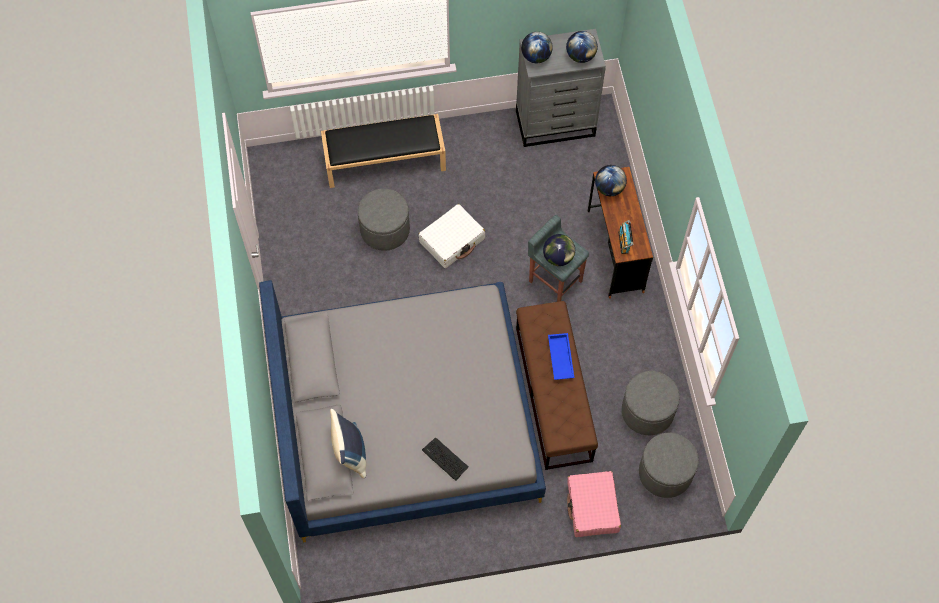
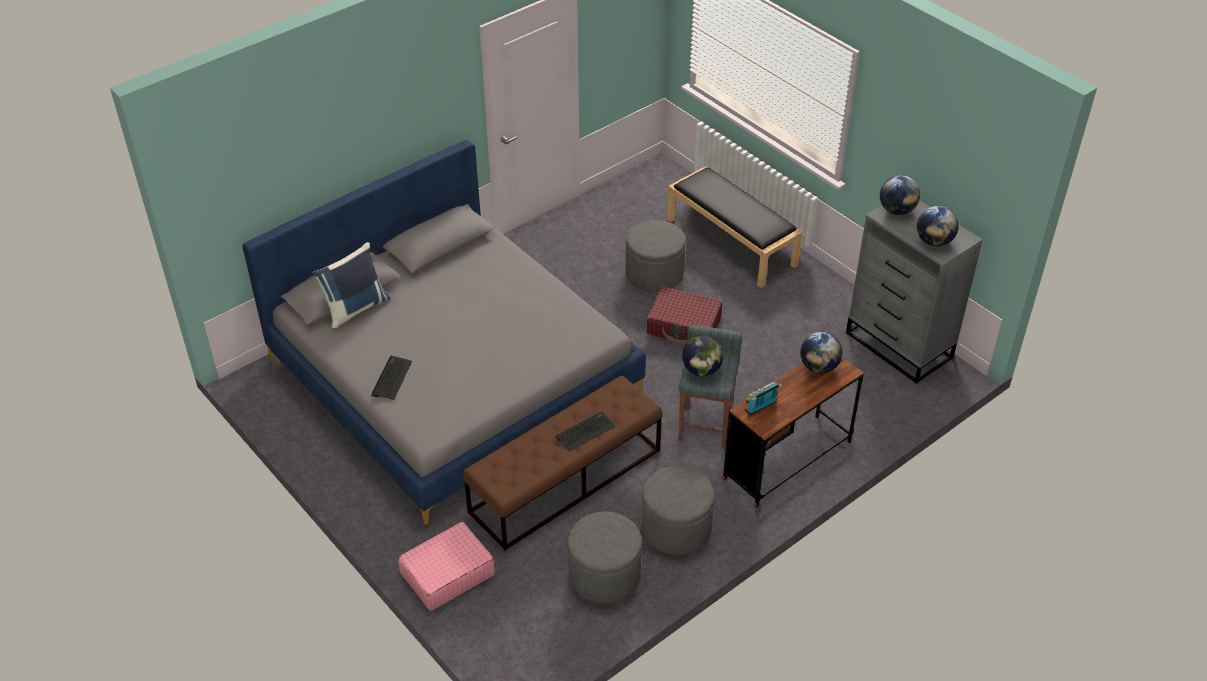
camera: 60 degrees right, 20 degrees down
(452, 240) = (684, 326): white suitcase -> red suitcase
(559, 358) = (585, 431): blue tray -> keyboard
(665, 472) = (536, 626): grey ottoman -> grey ottoman (676, 528)

